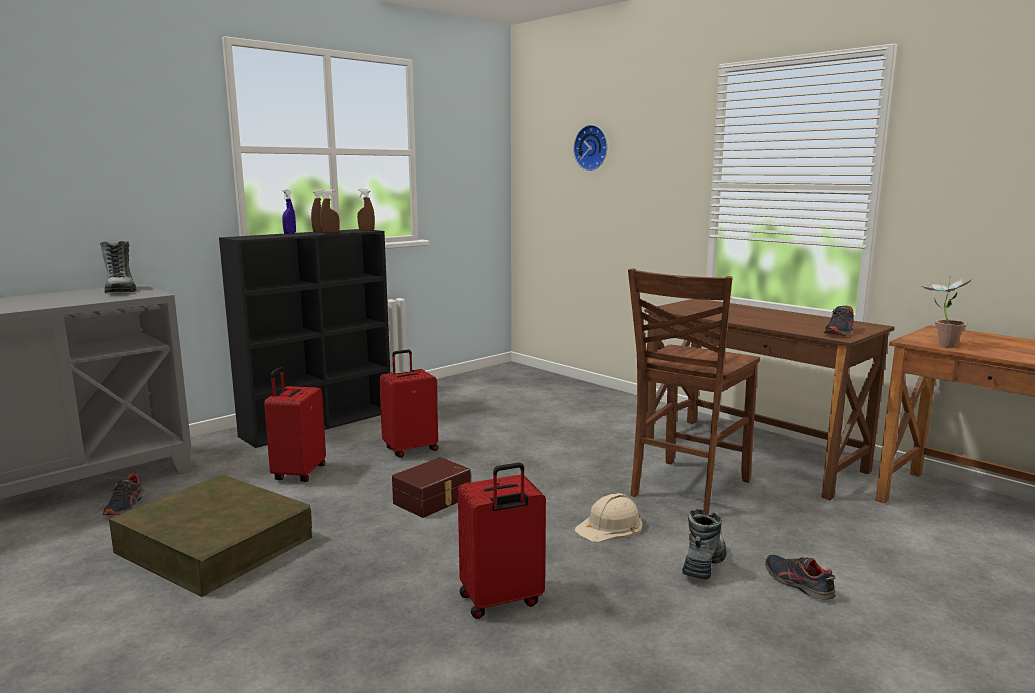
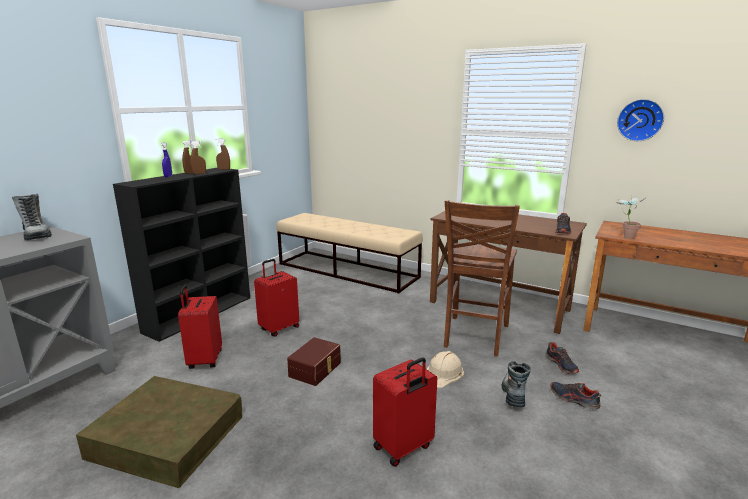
camera: 15 degrees left, 5 degrees up
(125, 506) = (72, 411): shoe -> shoe (561, 365)
(543, 392) = (347, 270): none -> beige bench
(592, 148) = (372, 103): wall clock -> wall clock (640, 120)

